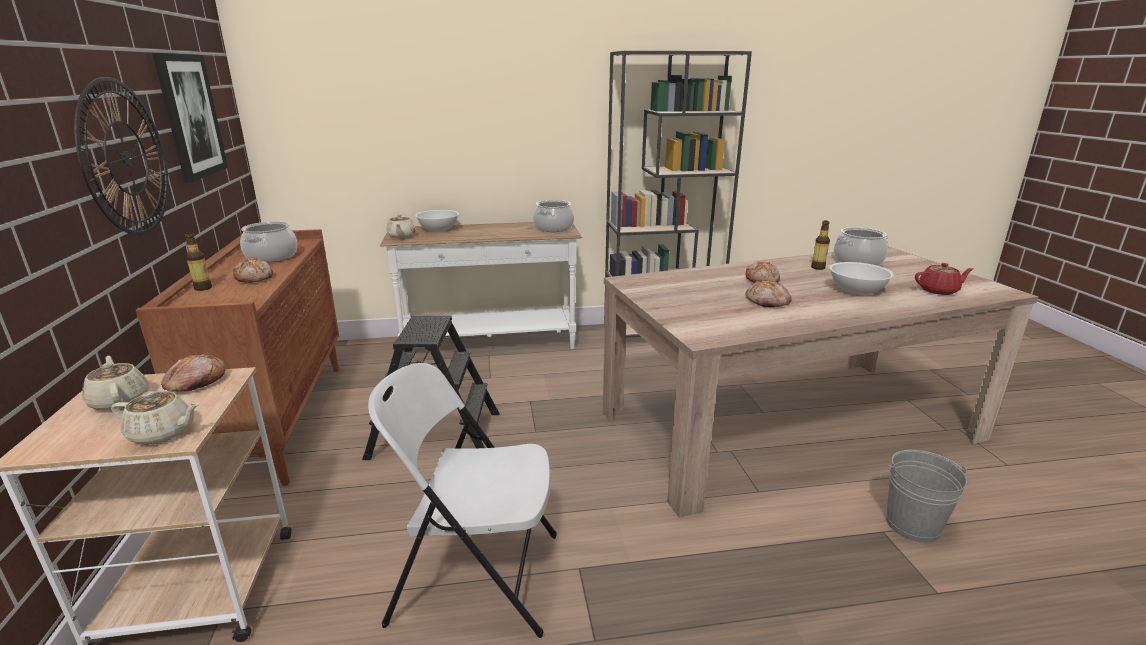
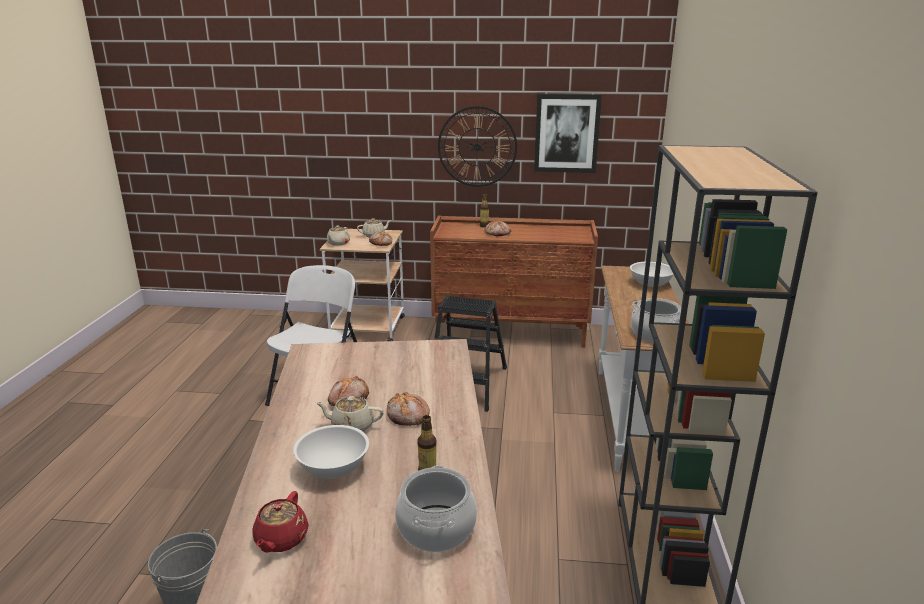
camera: 105 degrees right, 0 degrees up
(272, 257) = (545, 234): cooking pot -> none
(401, 236) = (624, 271): beige teapot -> beige teapot (351, 426)

